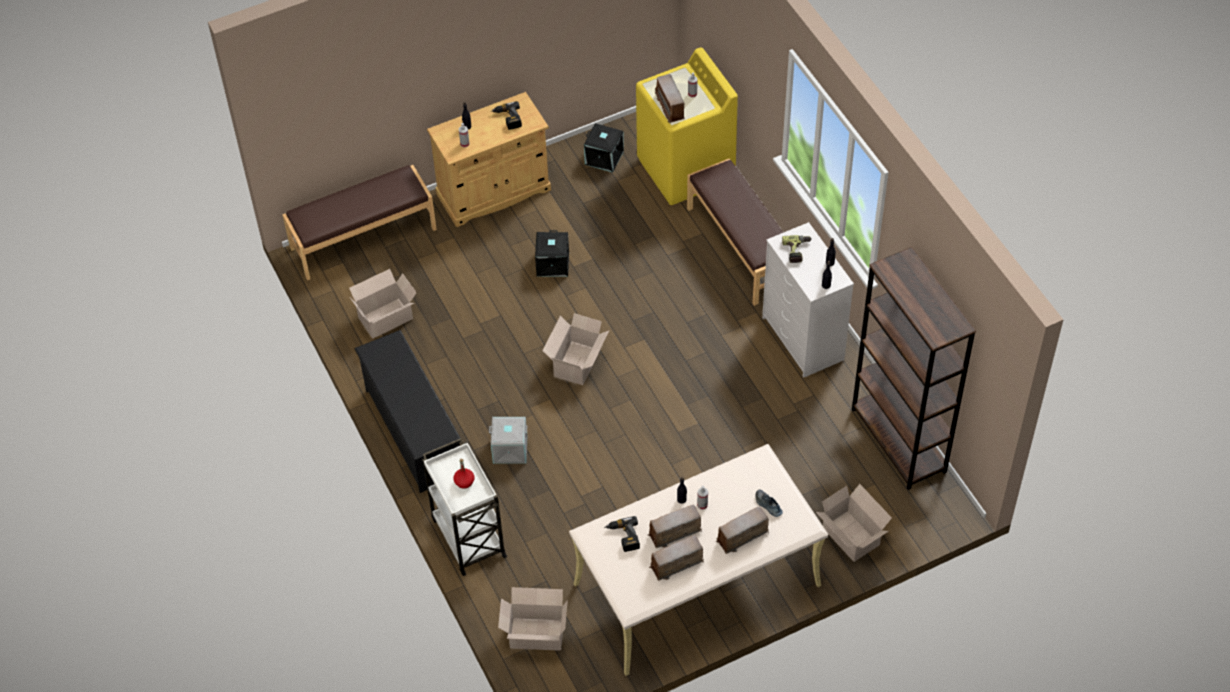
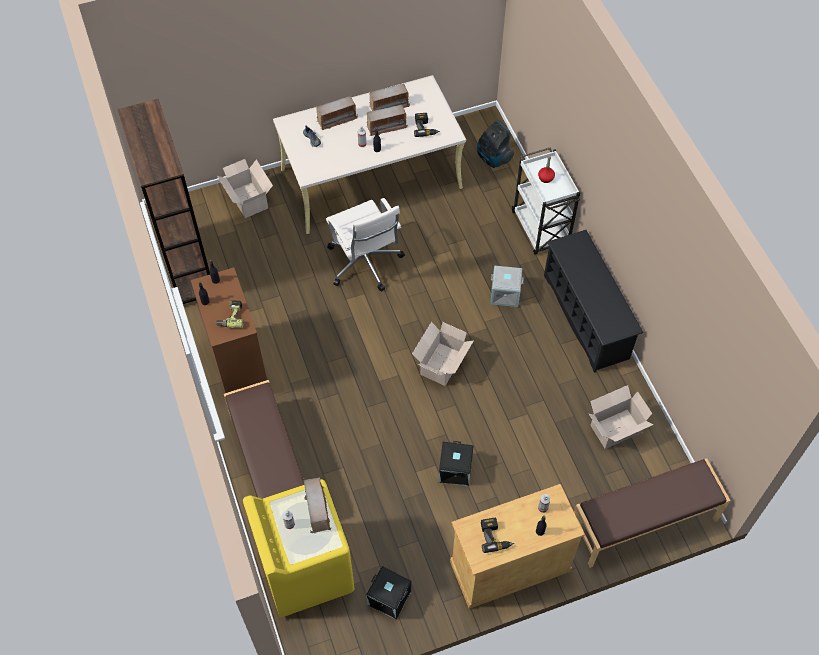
camera: 175 degrees left, 5 degrees up
(535, 633) = (493, 158): cardboard box -> vacuum cleaner
(683, 467) = (365, 264): none -> white office chair
(803, 339) = (238, 365): white dresser -> brown dresser

